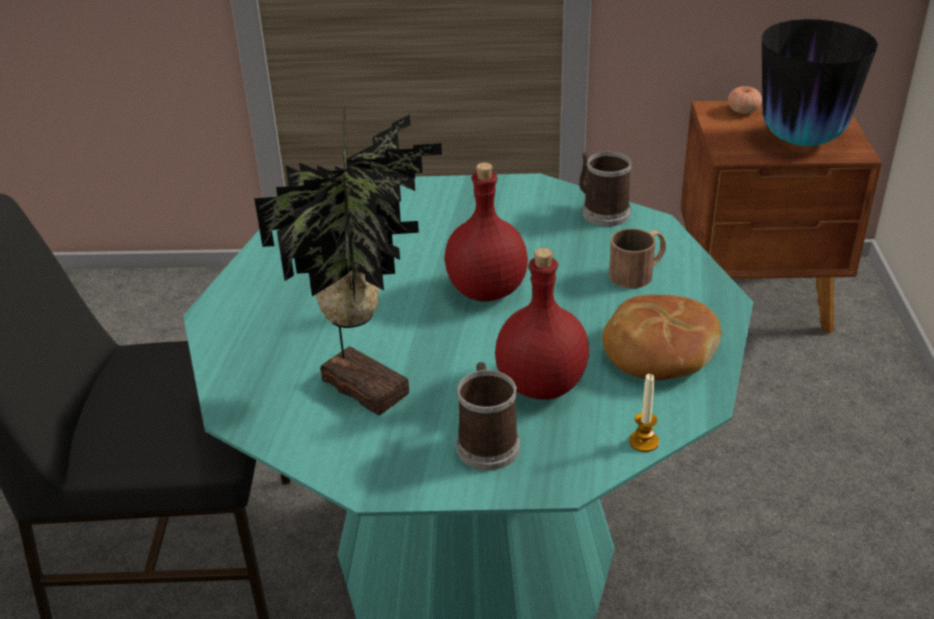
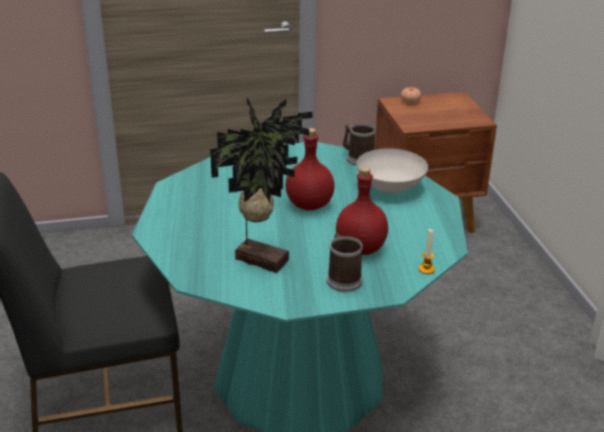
camera: 15 degrees left, 5 degrees down
(639, 272) = (391, 188): brown mug -> white bowl
(658, 351) = (417, 226): bread -> none
(801, 140) = (449, 116): vase -> none

